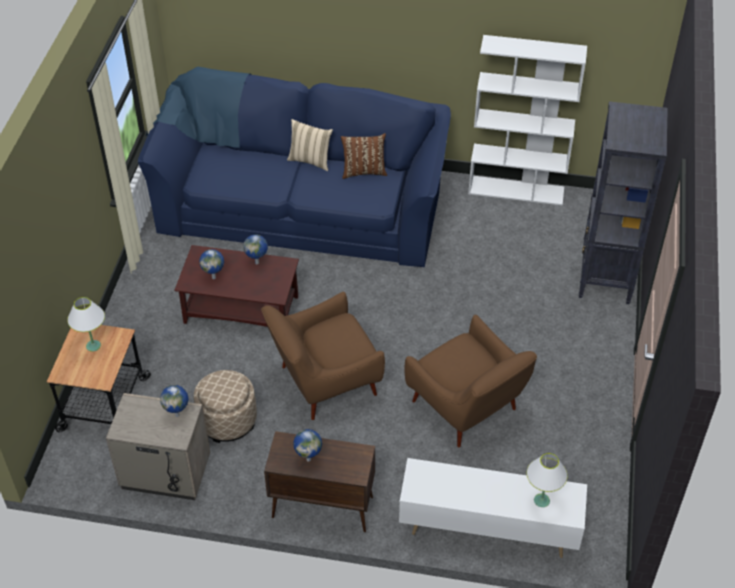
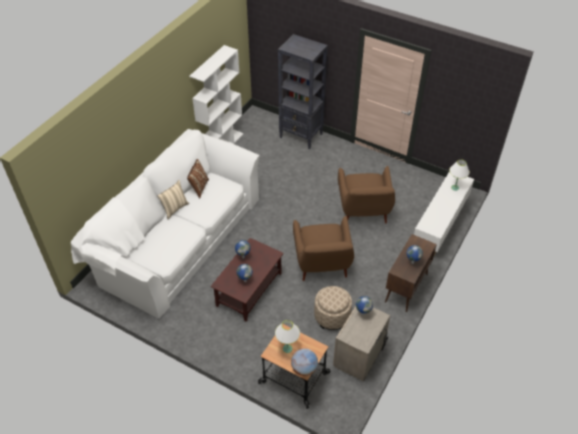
camera: 70 degrees left, 0 degrees up
(64, 372) = (304, 368): none -> globe
(301, 204) = (177, 239): blue sofa -> white sofa
(467, 409) = (363, 212): brown armchair -> brown armchair turned 105 degrees clockwise

